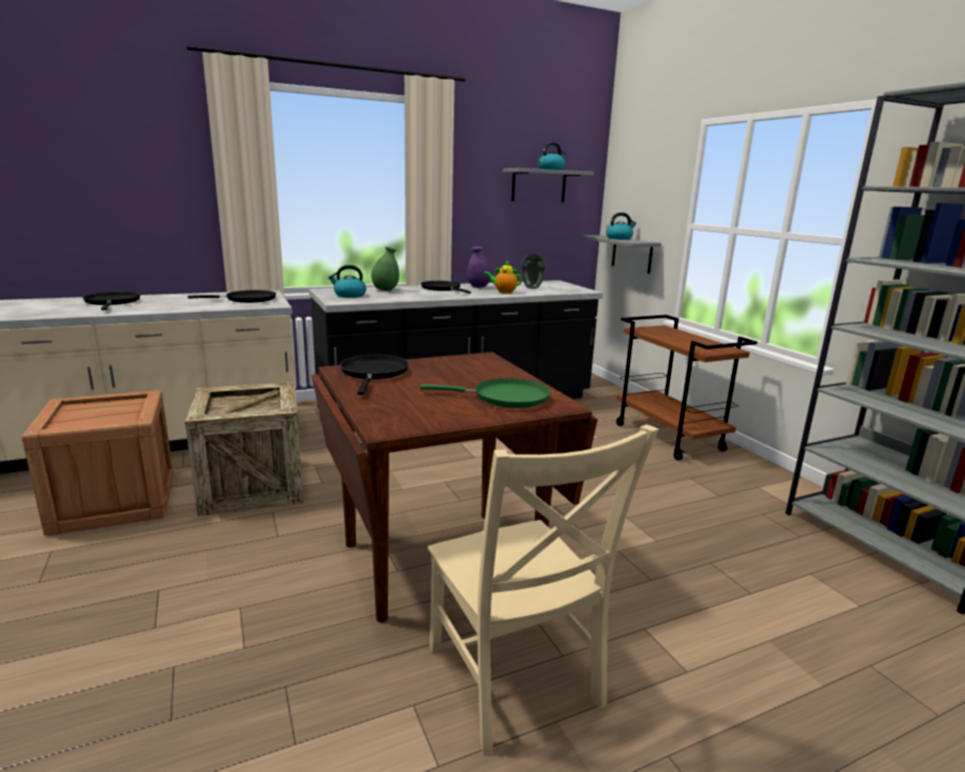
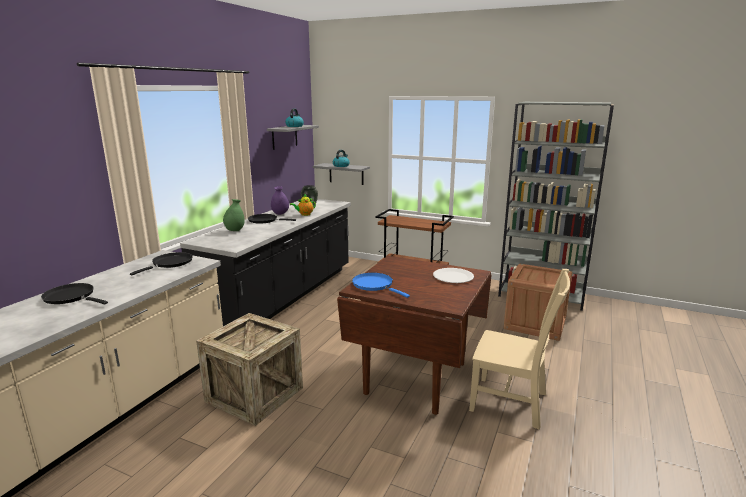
camera: 40 degrees left, 0 degrees up
(115, 502) = (179, 449): crate -> crate (535, 324)
(349, 295) = (226, 241): kettle -> none
(374, 373) = (375, 285): black frying pan -> blue frying pan
(505, 397) = (453, 277): green frying pan -> white plate

